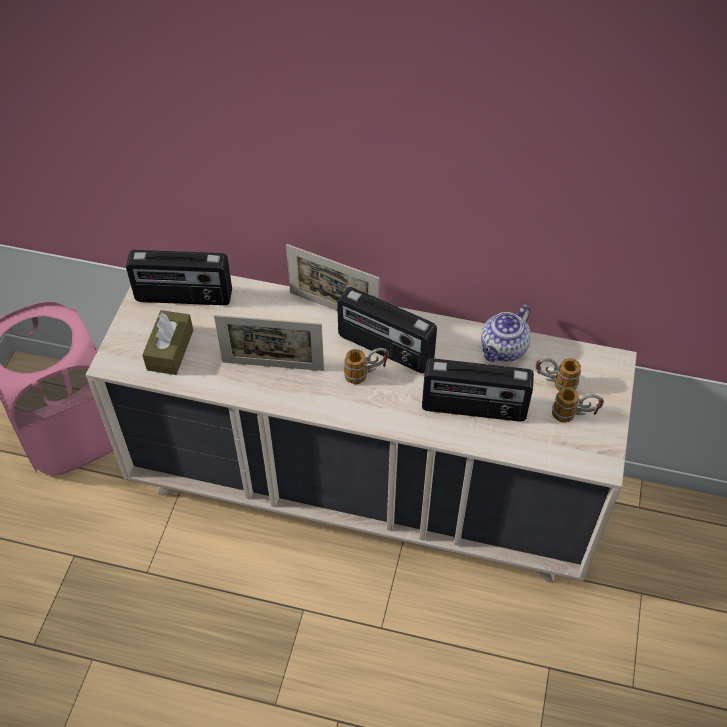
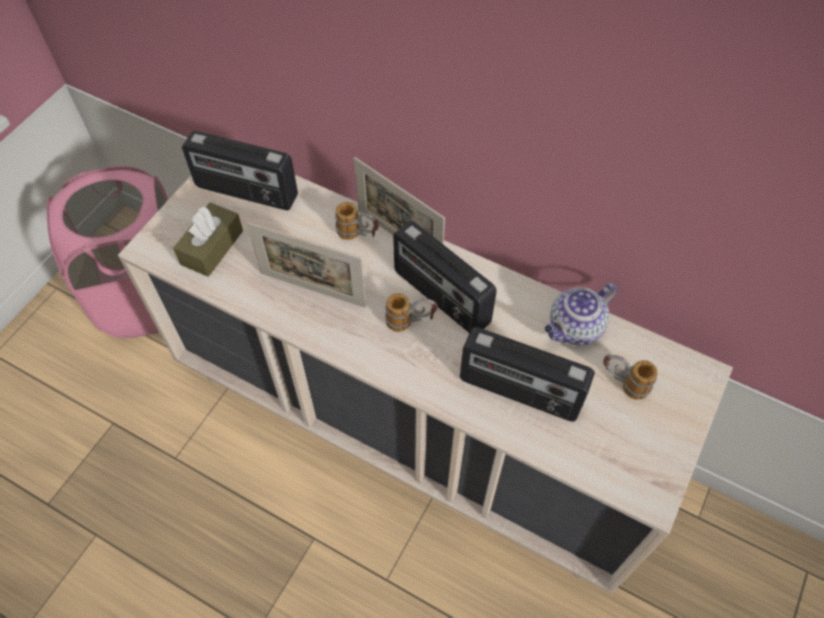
camera: 15 degrees right, 5 degrees up
(574, 415) = (635, 429): mug -> mug (358, 235)

